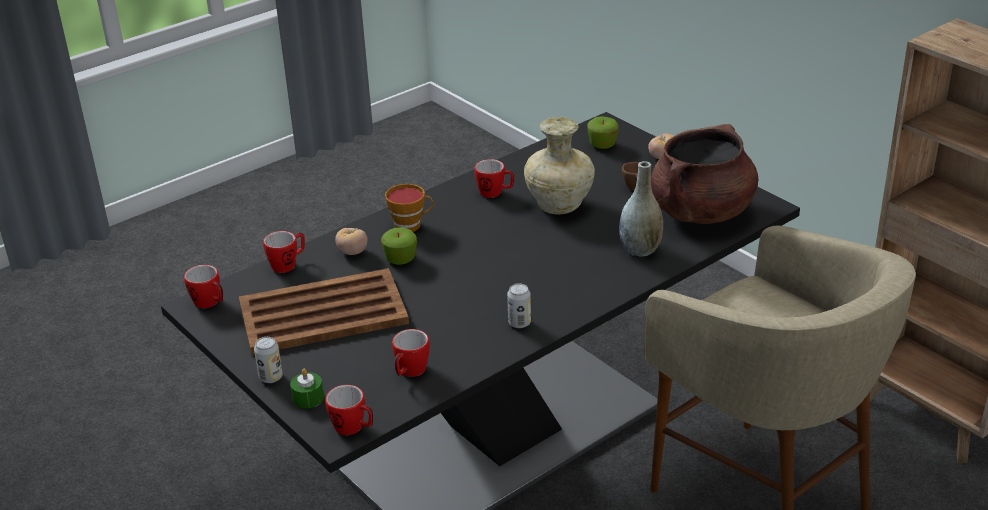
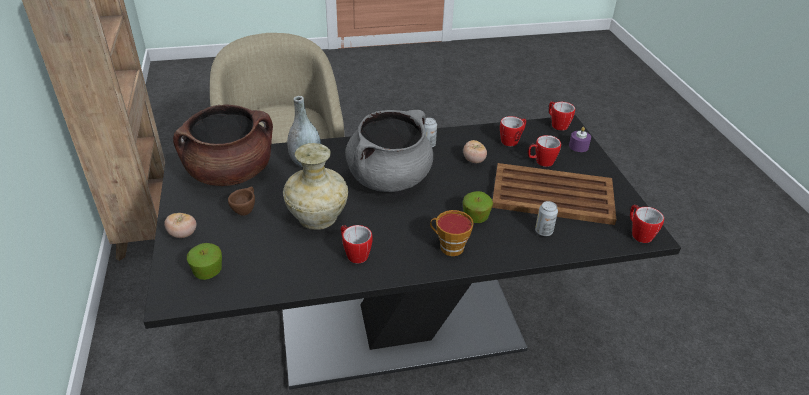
camera: 155 degrees left, 5 degrees up
(271, 377) = (599, 165): can -> can (543, 231)
(288, 264) = (568, 247): mug -> mug (540, 162)
(308, 398) = (578, 146): green candle -> purple candle
(352, 252) = (510, 238): tomato -> tomato (474, 160)
(528, 266) = (389, 178): none -> grey cooking pot

